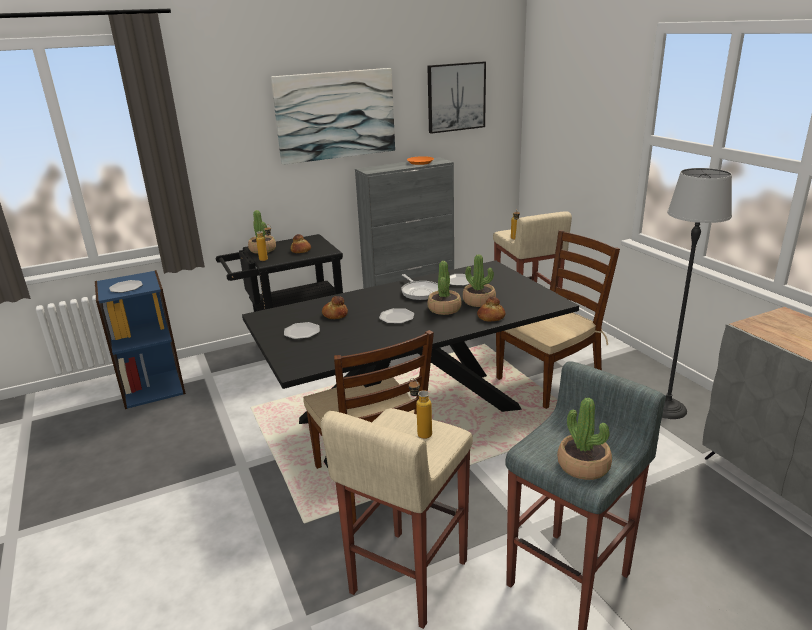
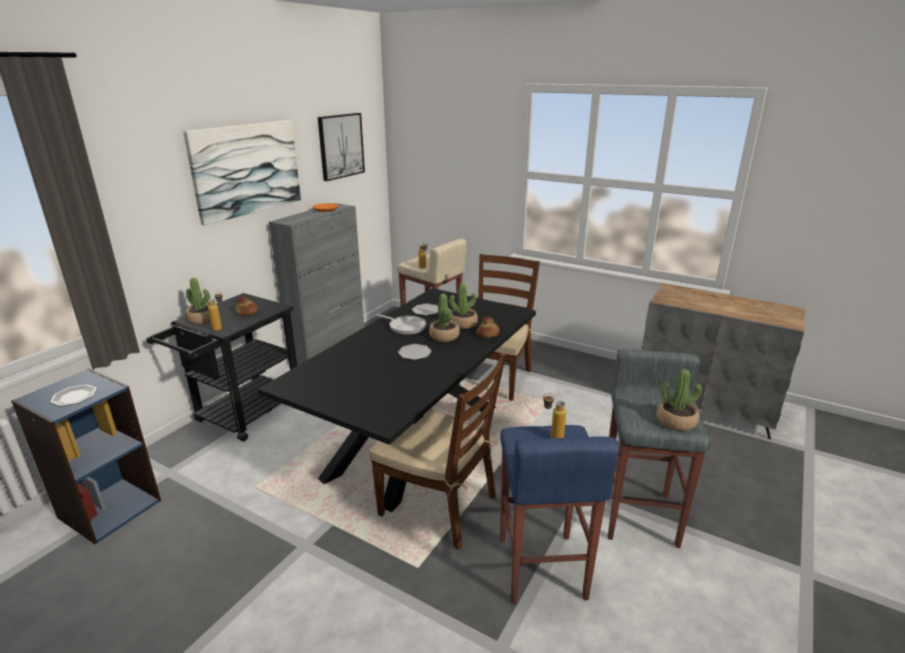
camera: 35 degrees left, 0 degrees up
(301, 332) = (345, 389): plate -> none
(335, 315) = (356, 365): bread -> none
(407, 577) = (540, 568): beige stool -> blue stool
(667, 408) = (585, 375): floor lamp -> none

